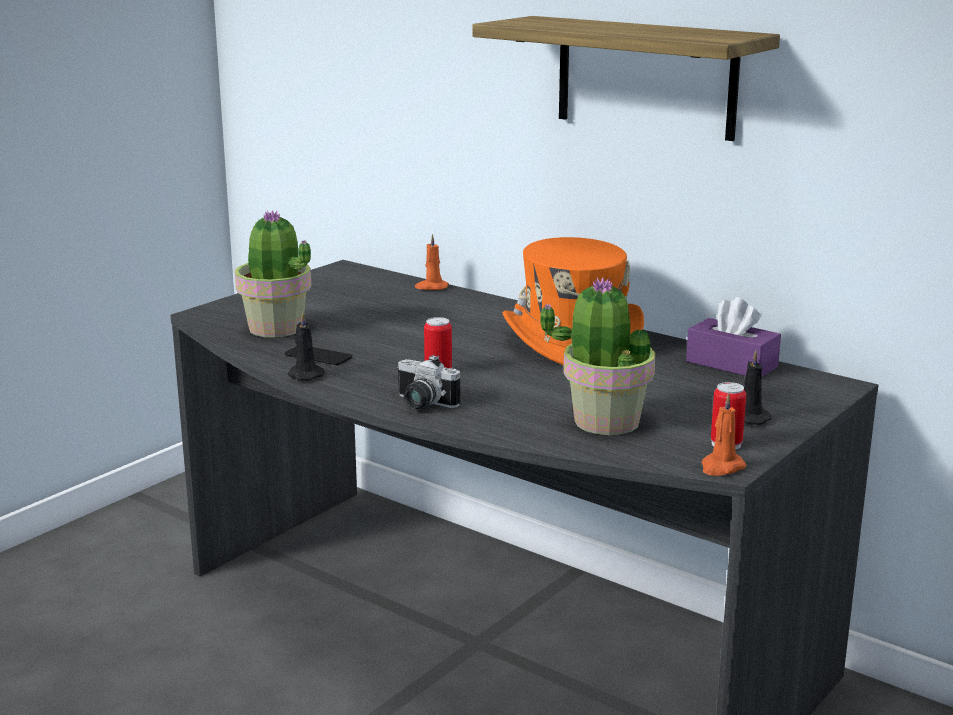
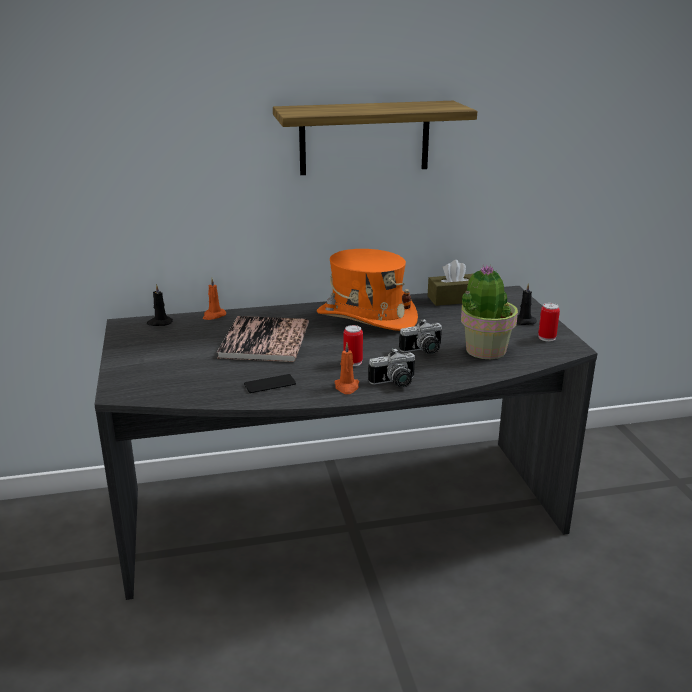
camera: 50 degrees left, 5 degrees up
(276, 329) = (196, 380): potted plant -> none
(304, 375) = (294, 399): black candle -> black candle (159, 323)
(415, 323) = (265, 340): none -> book
(535, 393) = (423, 351): none -> camera
(721, 467) = (572, 349): orange candle -> orange candle (347, 387)
(731, 364) = (453, 299): purple tissue box -> brown tissue box

